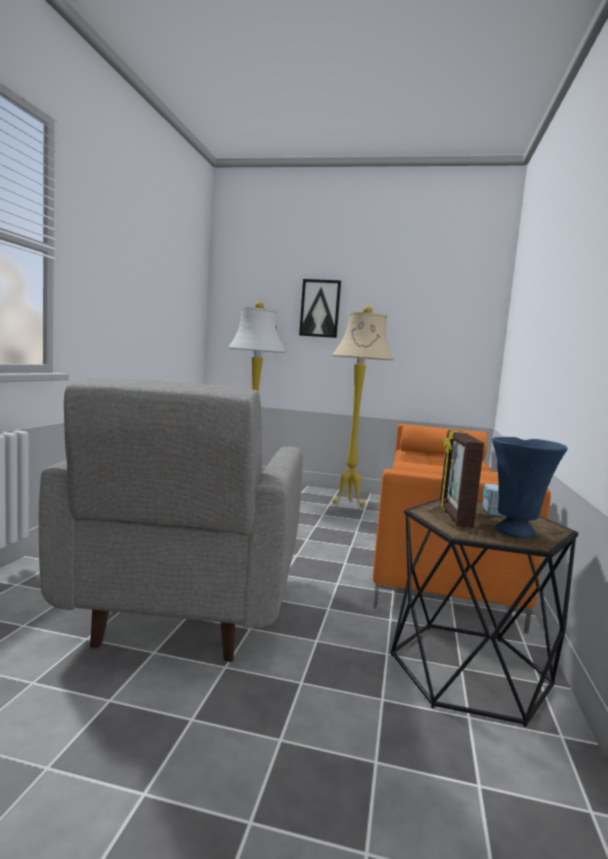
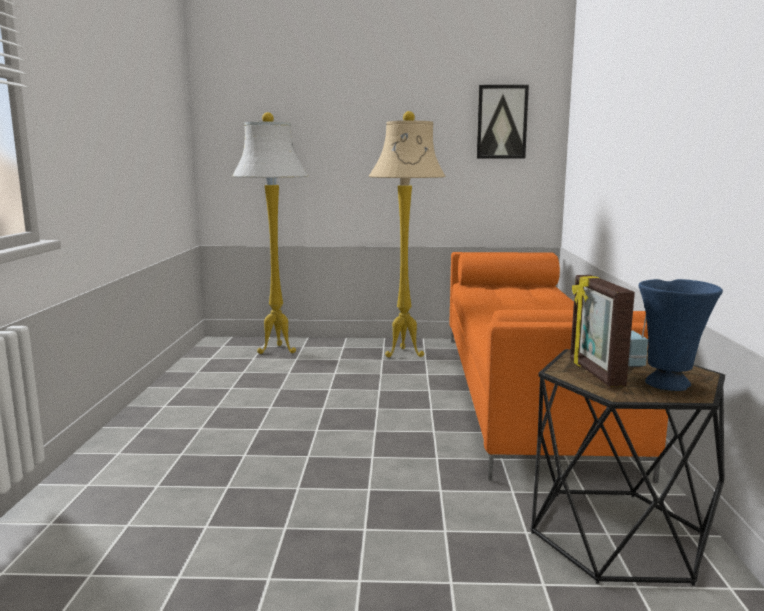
camera: 10 degrees left, 5 degrees up
(186, 608) = (279, 518): grey armchair -> none
(320, 308) = (342, 115): picture -> picture (502, 122)

